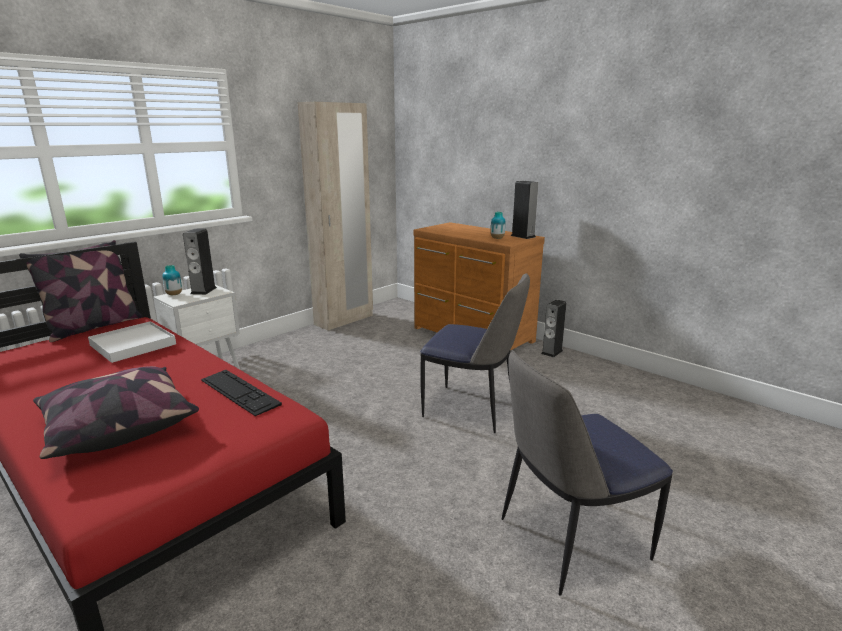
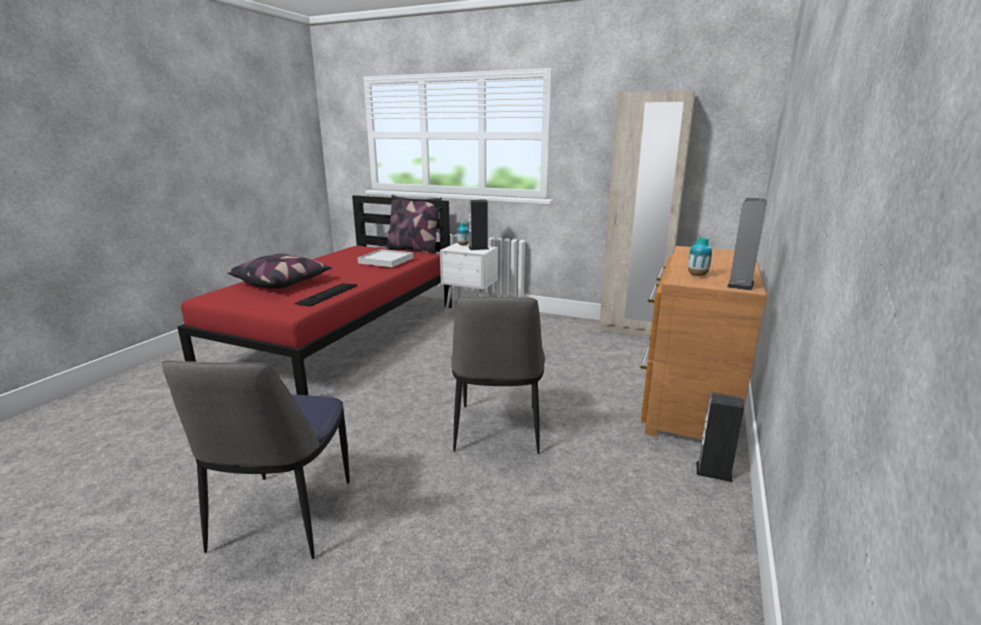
camera: 70 degrees right, 0 degrees up
(569, 540) = (282, 518): chair -> chair turned 135 degrees counterclockwise

